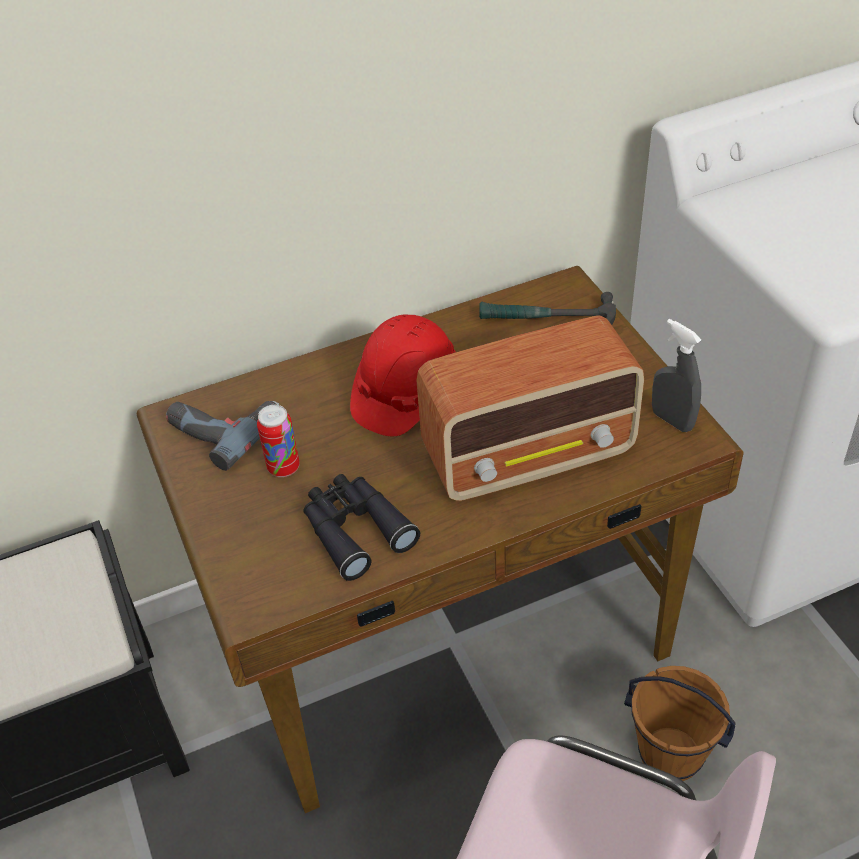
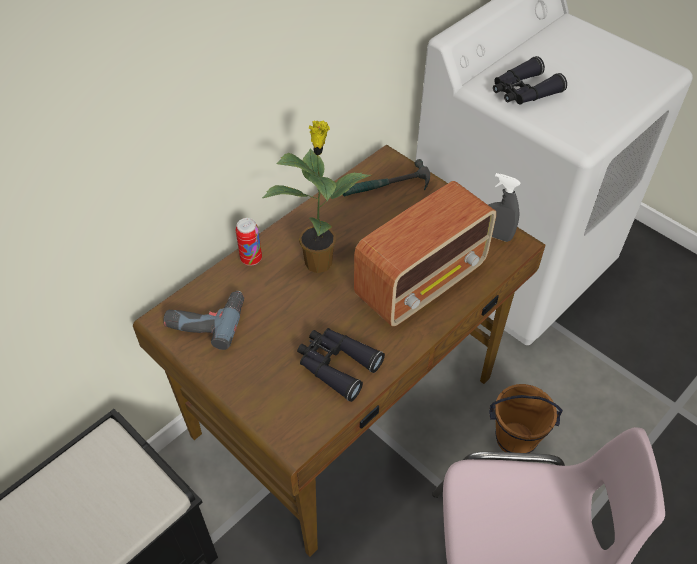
camera: 25 degrees left, 5 degrees up
(283, 468) = (264, 336): can -> can (251, 259)
(404, 393) = (319, 261): red hard hat -> potted plant
(780, 221) = (523, 92): none -> black binoculars

